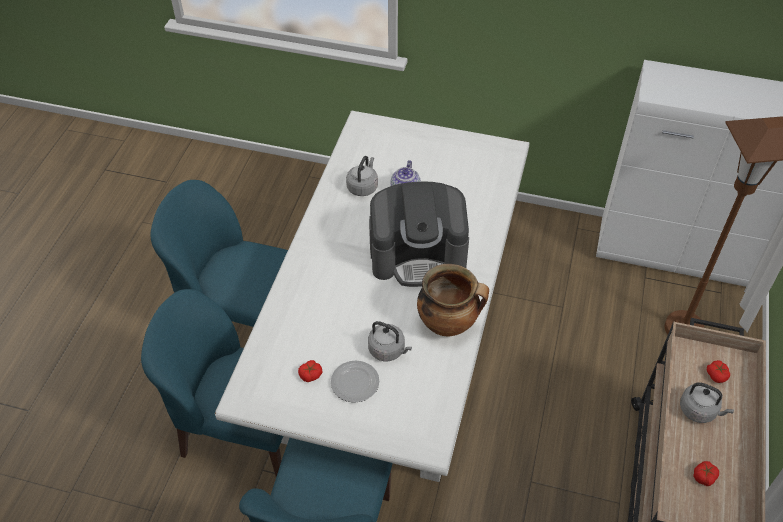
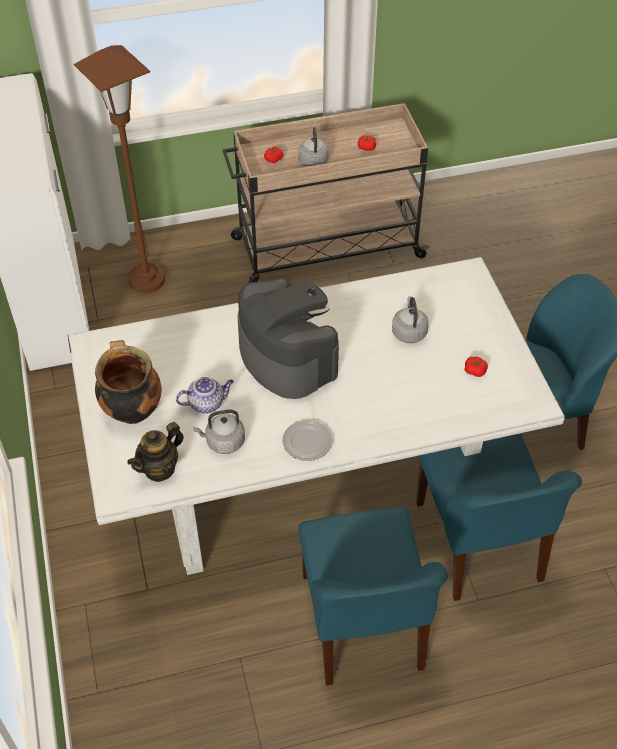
camera: 120 degrees left, 0 degrees up
(355, 382) = (457, 338): plate -> plate (306, 442)
(365, 148) = (160, 469): none -> teapot
(449, 324) = (350, 305): cooking pot -> cooking pot (132, 410)

